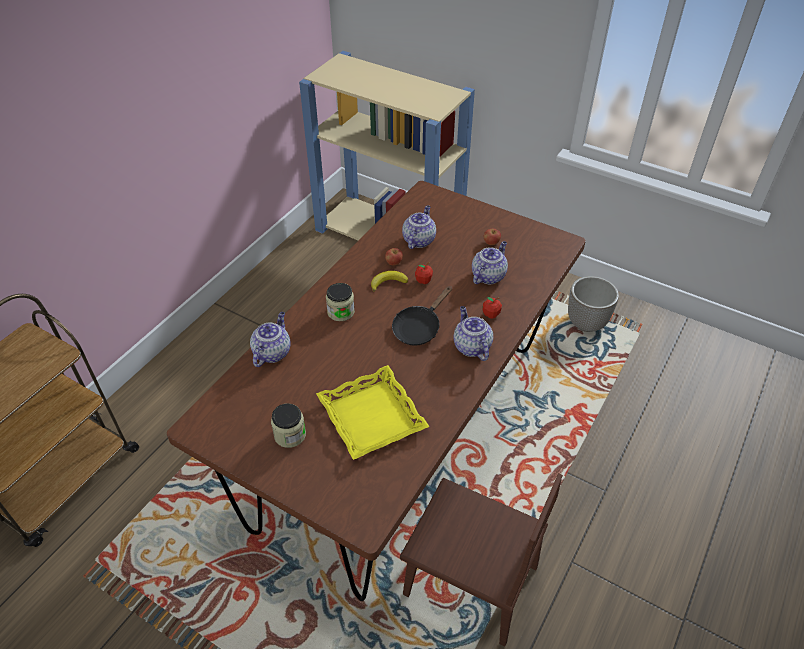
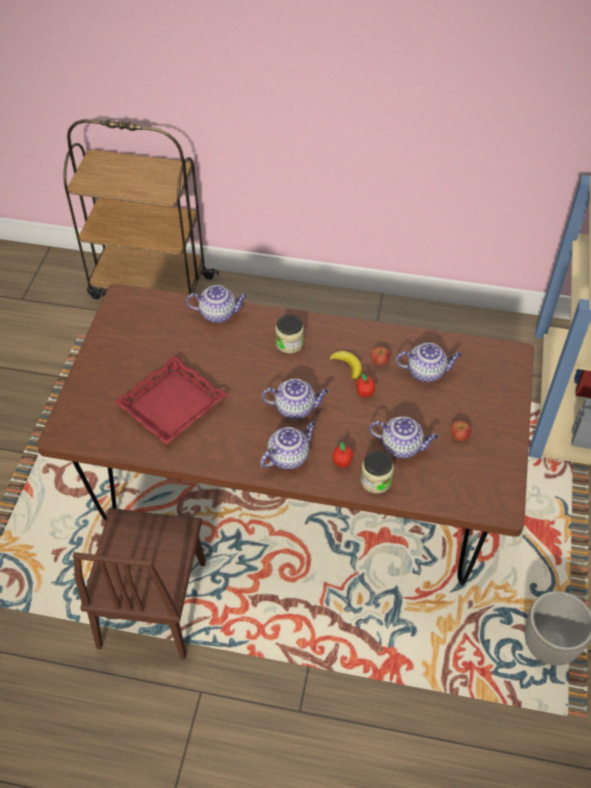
camera: 70 degrees right, 5 degrees up
(290, 435) = (134, 357): jar -> jar (376, 481)
(372, 416) = (172, 405): yellow tray -> red tray
(419, 328) = (295, 408): black frying pan -> teapot

